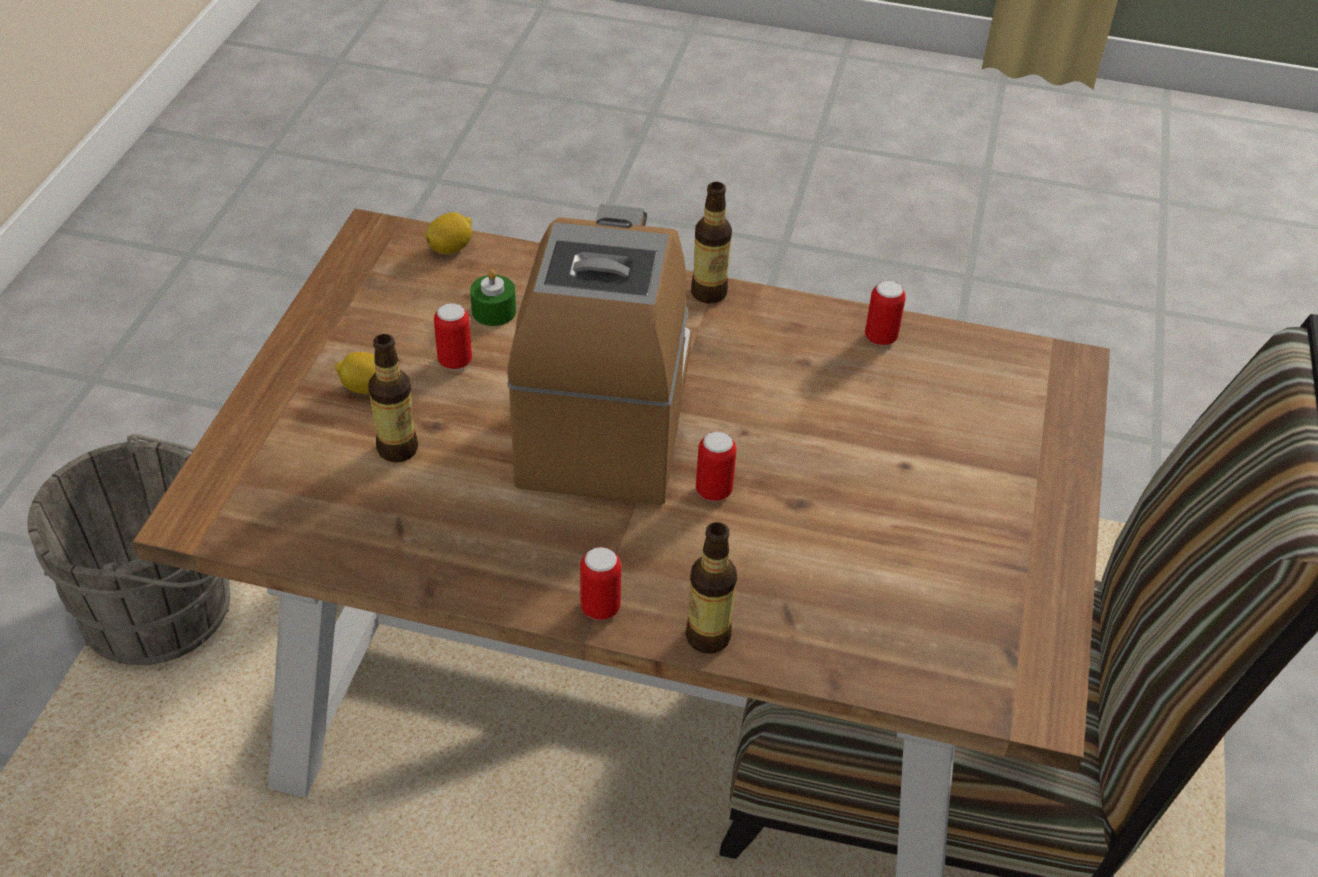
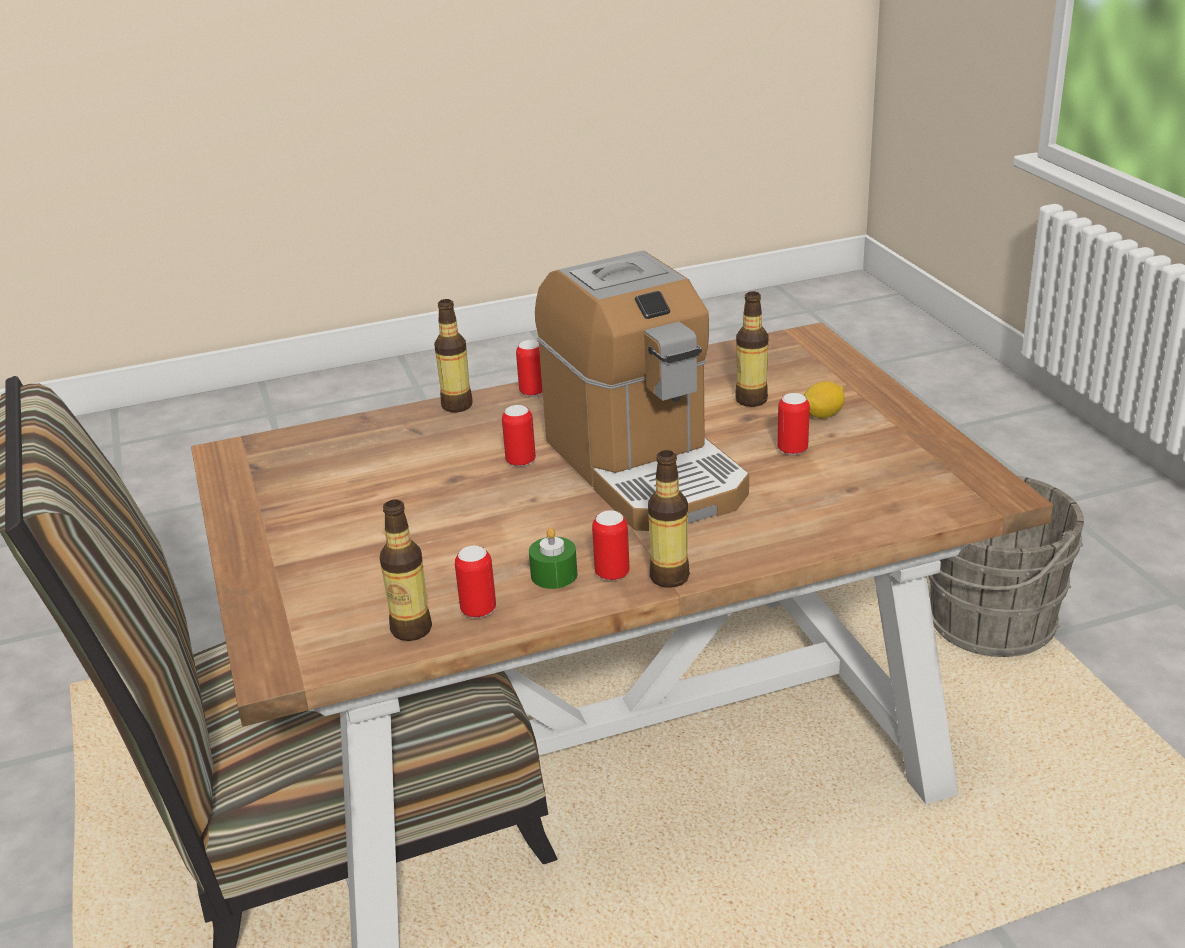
camera: 150 degrees right, 15 degrees down
(450, 248) = (925, 511): lemon -> none
(494, 311) = (817, 487): green candle -> green candle (554, 575)
(749, 317) = (612, 574): none -> can
(944, 347) = (411, 629): none -> bottle

